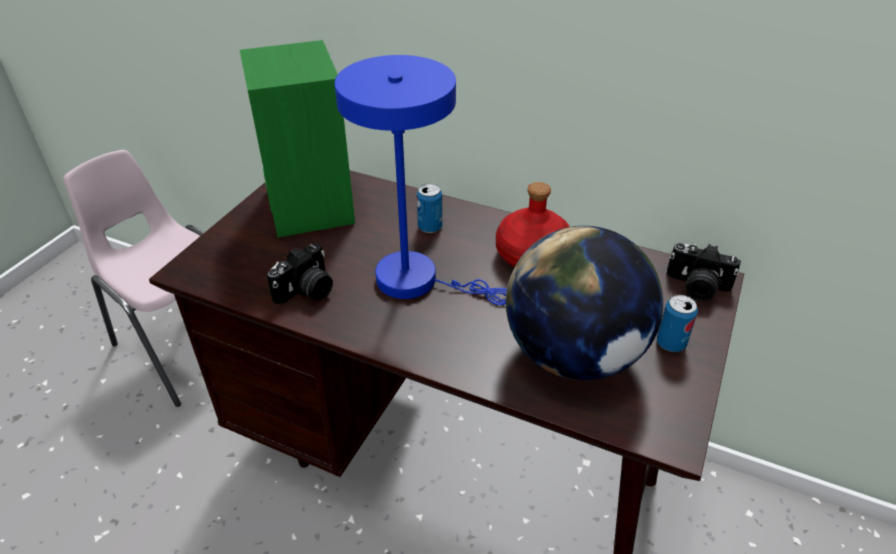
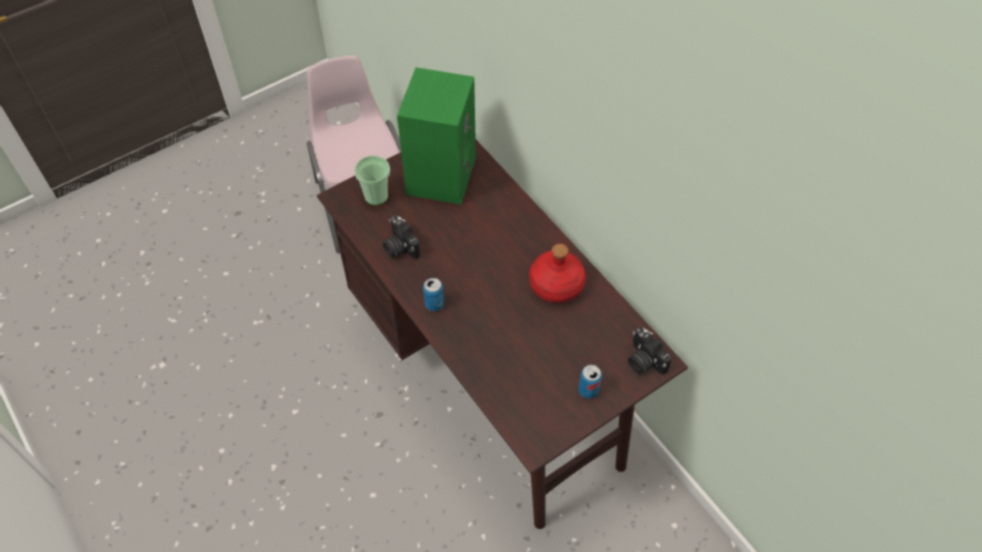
camera: 30 degrees right, 15 degrees up
(237, 252) = (376, 196): none -> cup
(307, 291) = (399, 247): camera -> camera turned 75 degrees clockwise
(417, 280) = (469, 270): blue table lamp -> none
(430, 227) = (507, 230): can -> can (434, 304)
(574, 355) = (523, 368): globe -> none

